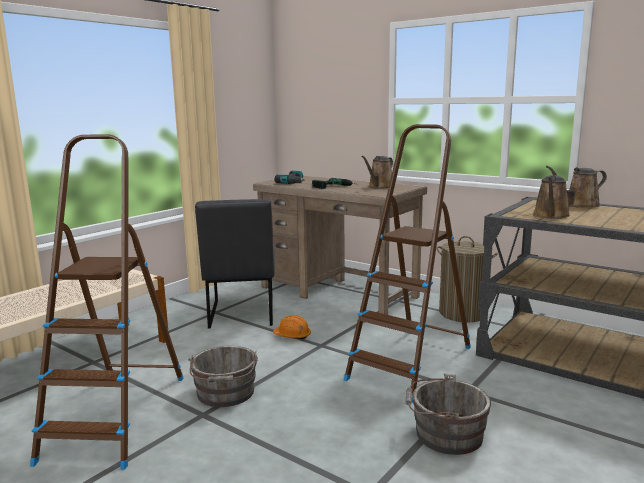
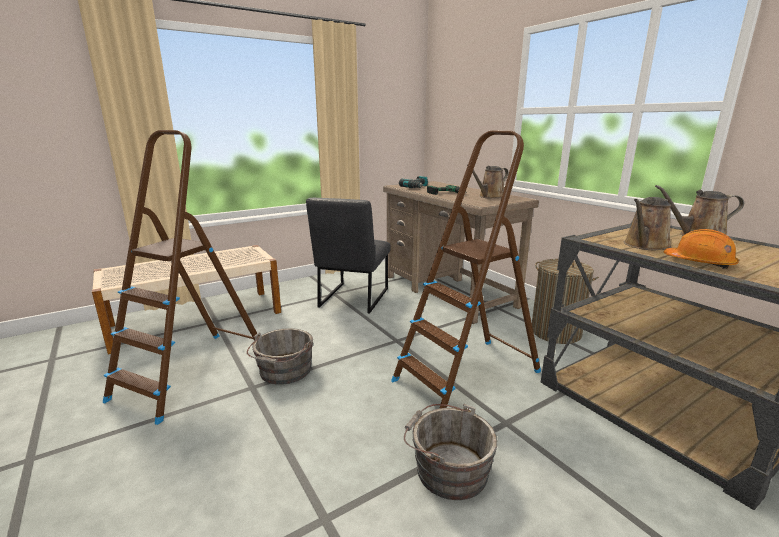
camera: 20 degrees right, 5 degrees up
(292, 335) = (379, 326): orange hard hat -> orange hard hat (699, 262)

